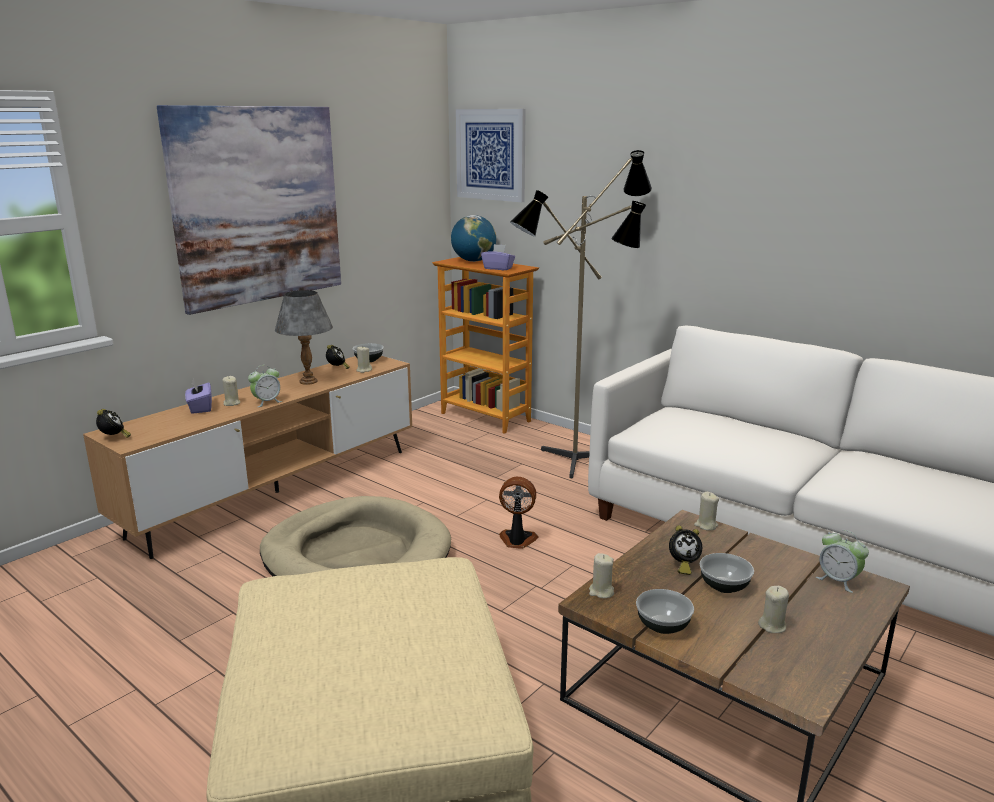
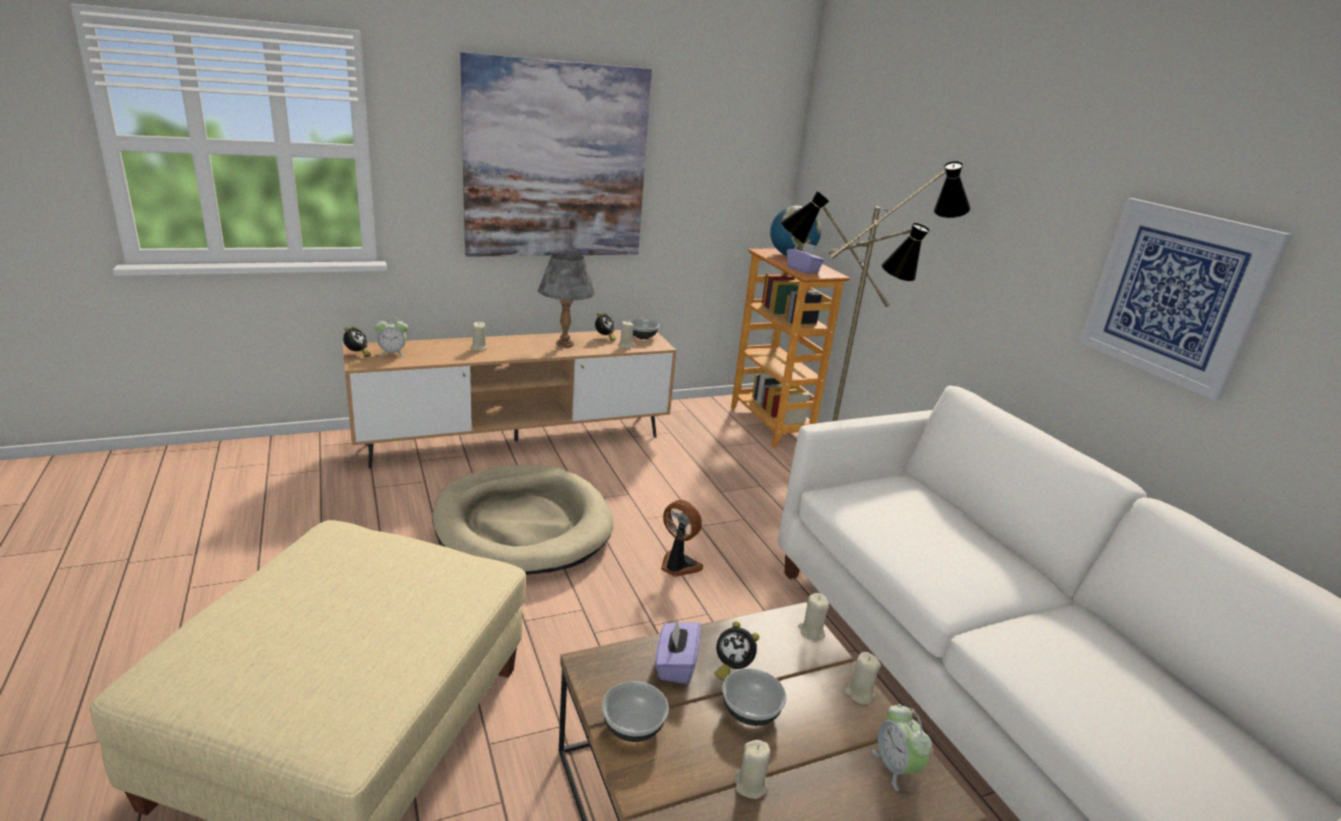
camera: 25 degrees right, 5 degrees up
(200, 408) = (450, 345): purple tissue box -> purple tissue box (675, 665)
(267, 402) = (506, 355): alarm clock -> alarm clock (392, 353)
(491, 155) = (835, 141): picture -> picture (1174, 295)
(601, 592) = (614, 660): beige candle -> beige candle (859, 693)

